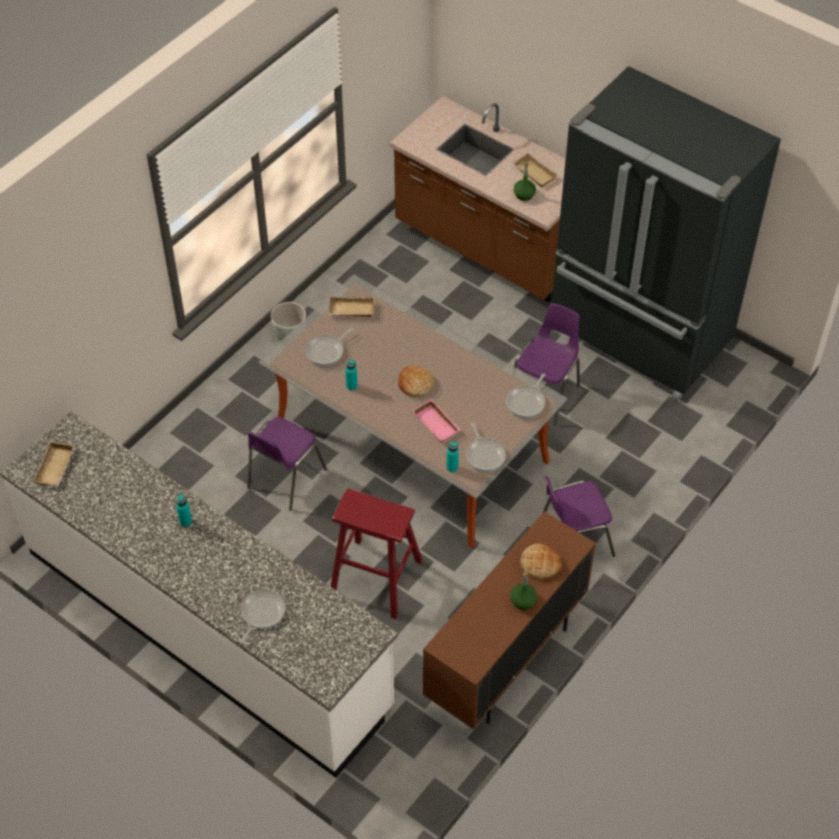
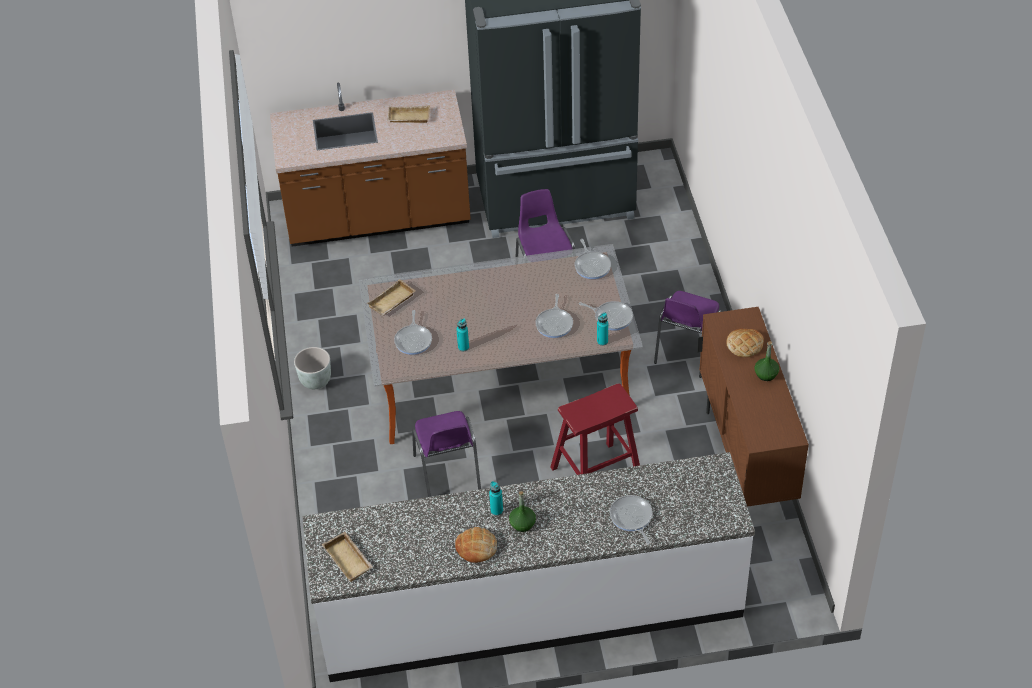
camera: 45 degrees left, 5 degrees down
(415, 383) = (504, 311): bread -> bread (476, 547)
(438, 423) = (554, 323): pink tray -> frying pan
(524, 195) = (422, 135): green bottle -> green bottle (522, 524)

